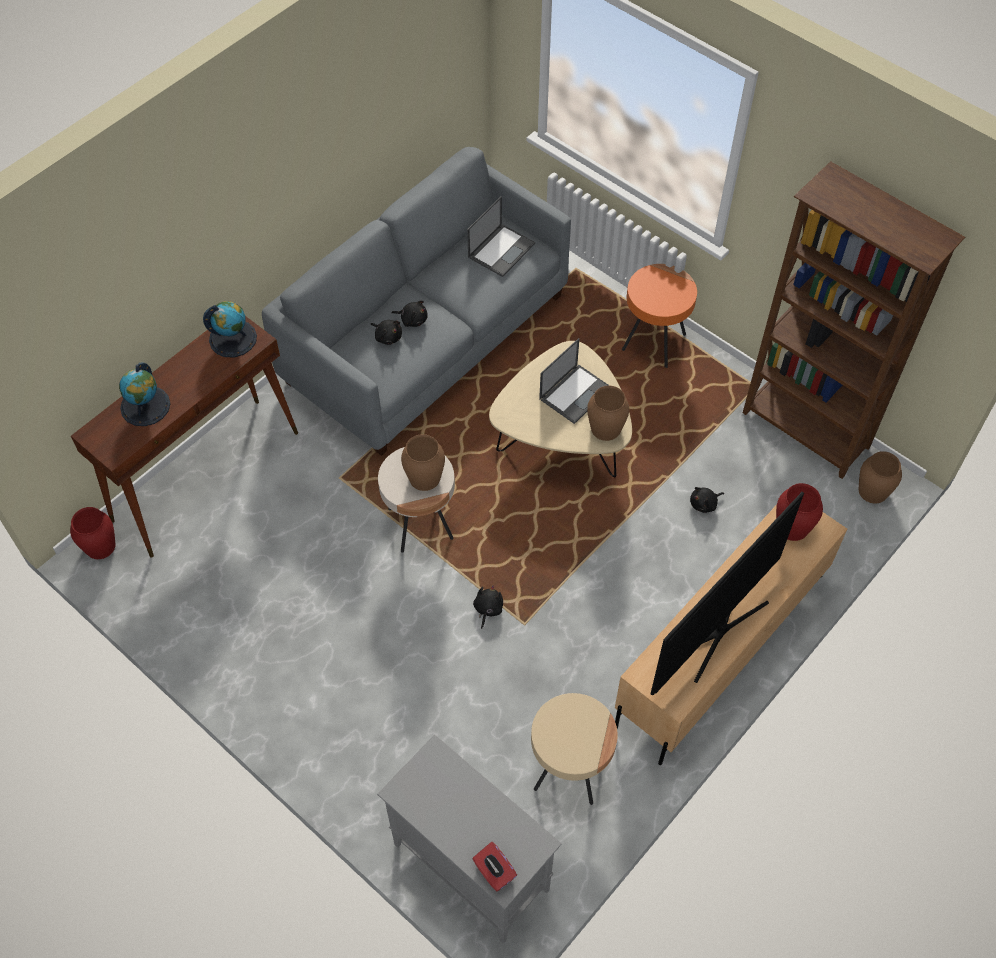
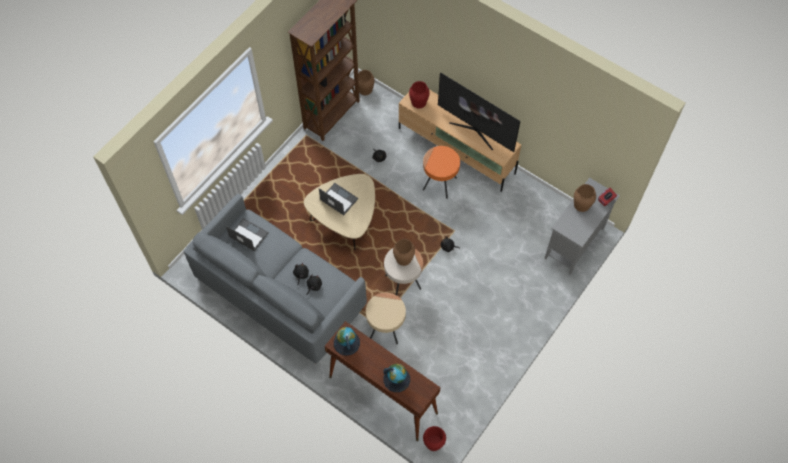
camera: 95 degrees left, 5 degrees up
(569, 769) = (523, 208): beige side table -> beige side table (386, 329)
(606, 428) = (359, 184): brown vase -> brown vase (581, 204)
(654, 342) = (278, 180): orange side table -> orange side table (439, 184)

